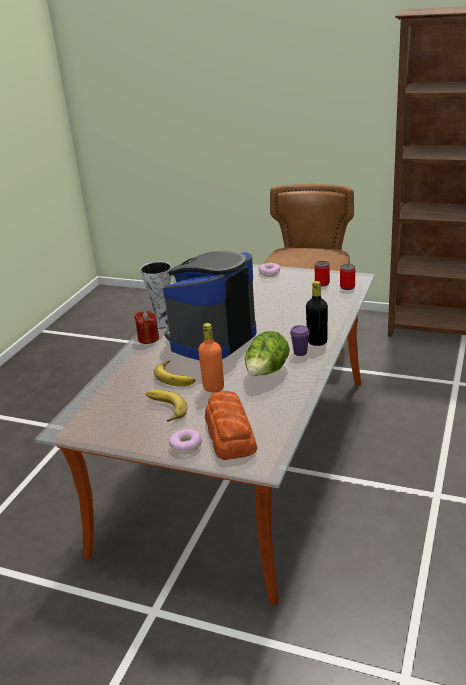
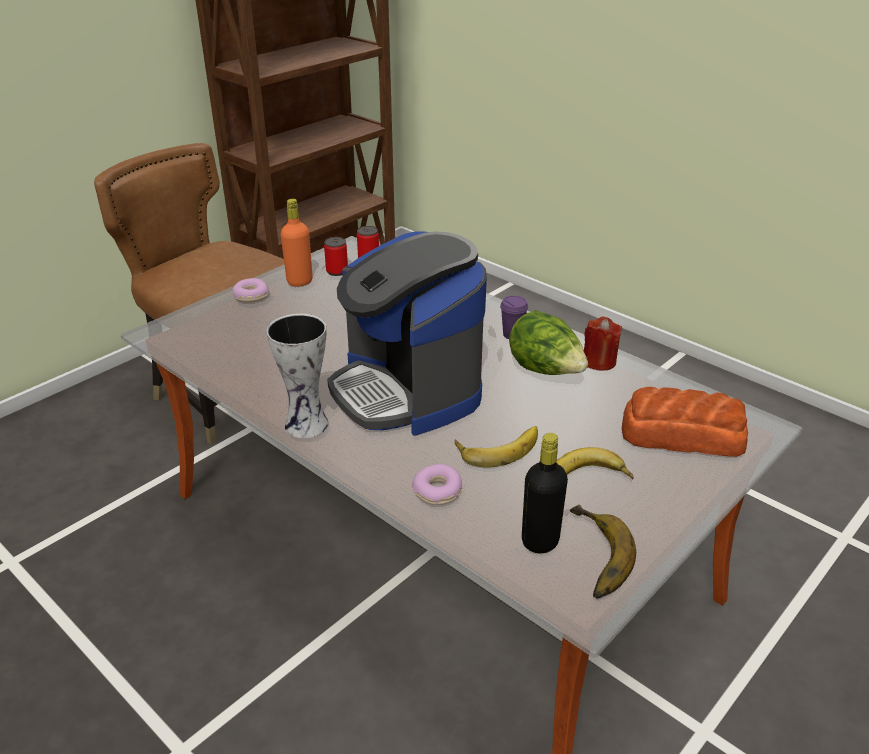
camera: 70 degrees left, 5 degrees up
(99, 423) = (591, 556): none -> banana
(148, 338) = (346, 450): red candle -> red candle (599, 361)
(186, 446) = (695, 478): donut -> donut (438, 491)
(213, 387) = (554, 421): orange bottle -> orange bottle (299, 281)
(317, 342) = (495, 317): black bottle -> black bottle (540, 541)

